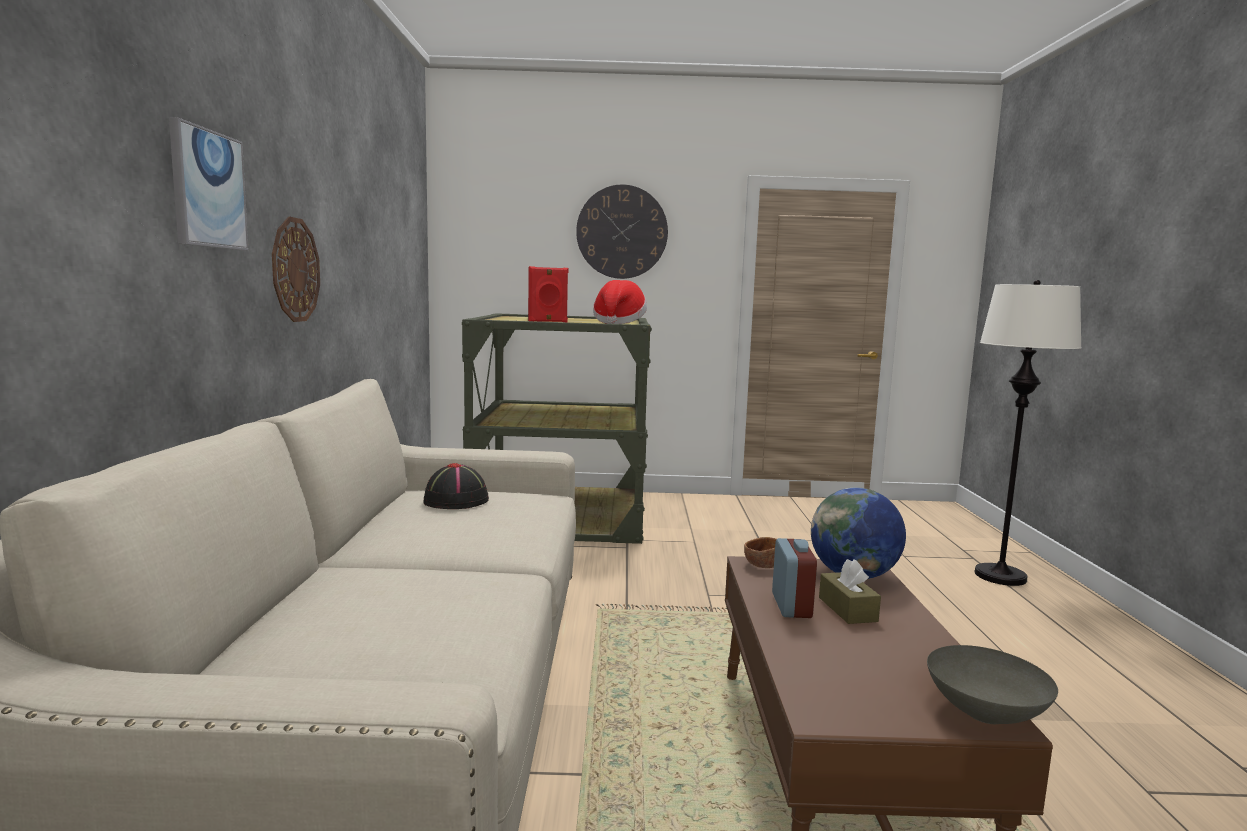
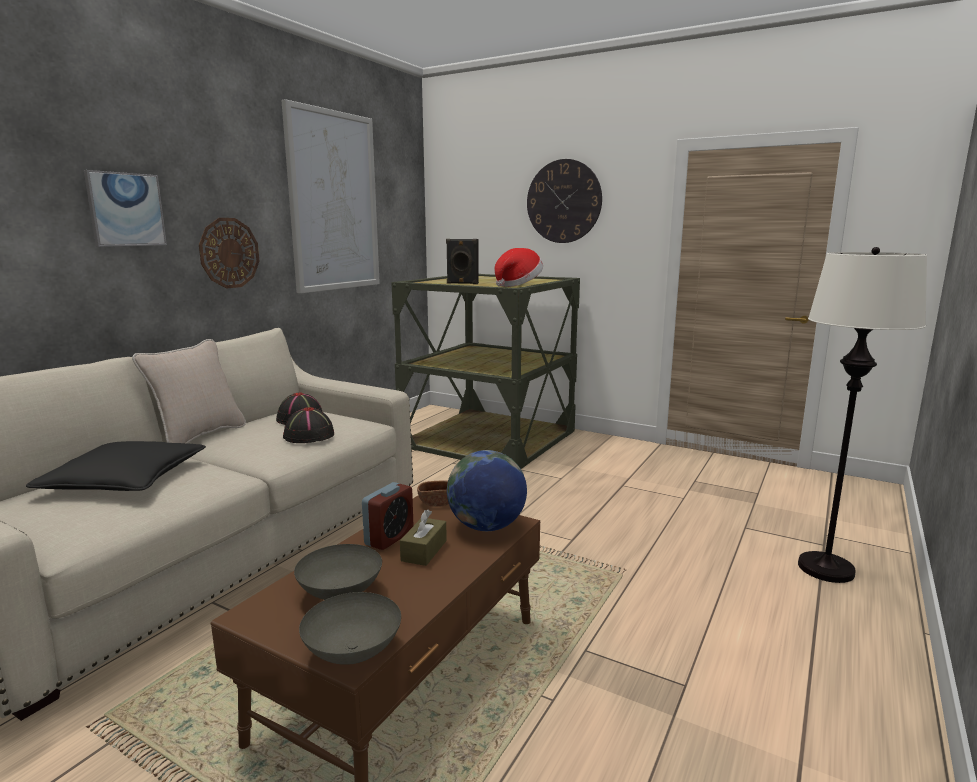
camera: 30 degrees right, 5 degrees up
(348, 540) = (199, 436): none -> beige pillow
(364, 606) = (125, 478): none -> black pillow
(371, 211) = (333, 202): none -> picture
(512, 517) = (308, 436): none -> black hat
(547, 321) = (462, 283): red speaker -> black speaker
(858, 667) = (340, 593): none -> grey bowl

